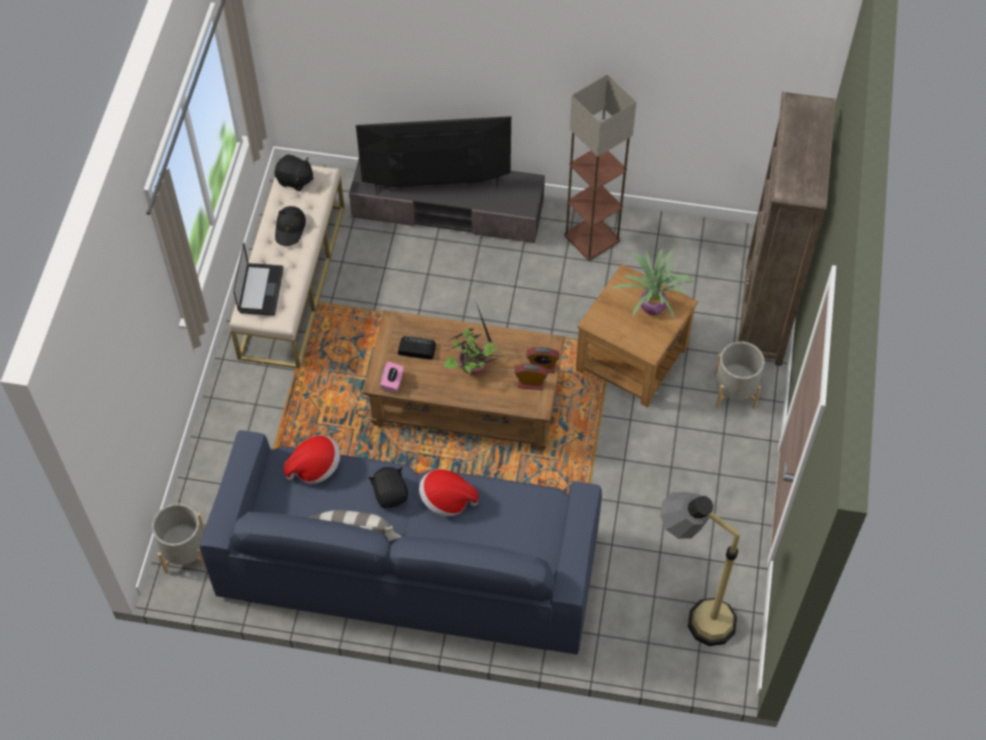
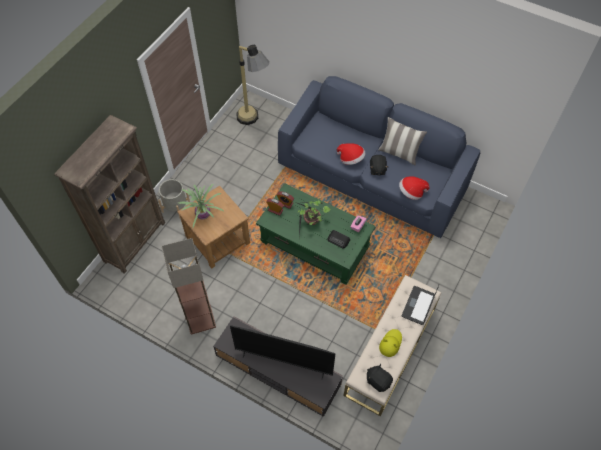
camera: 160 degrees left, 0 degrees up
(185, 552) = (479, 214): grey planter -> none
(290, 228) = (390, 343): black hat -> yellow hat
(465, 401) = (315, 245): brown coffee table -> green coffee table

